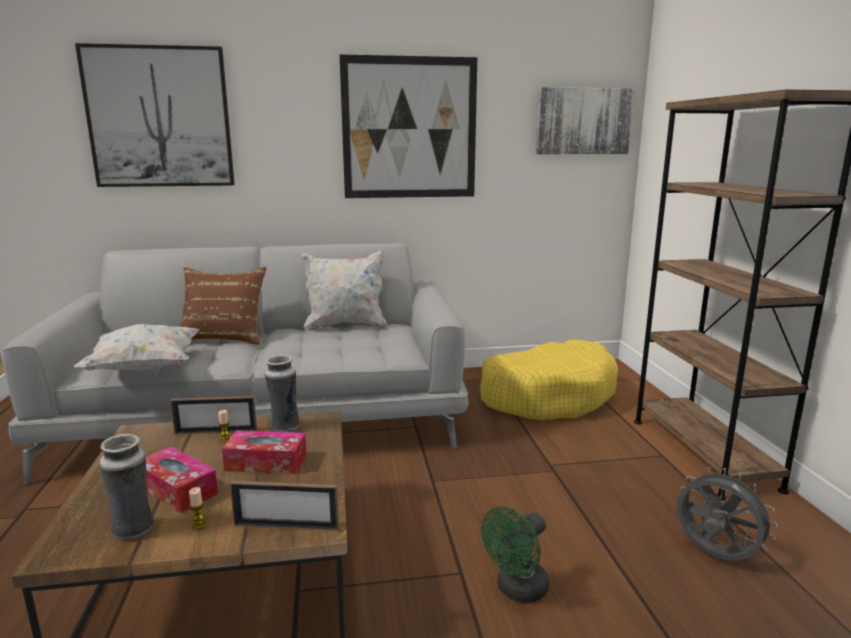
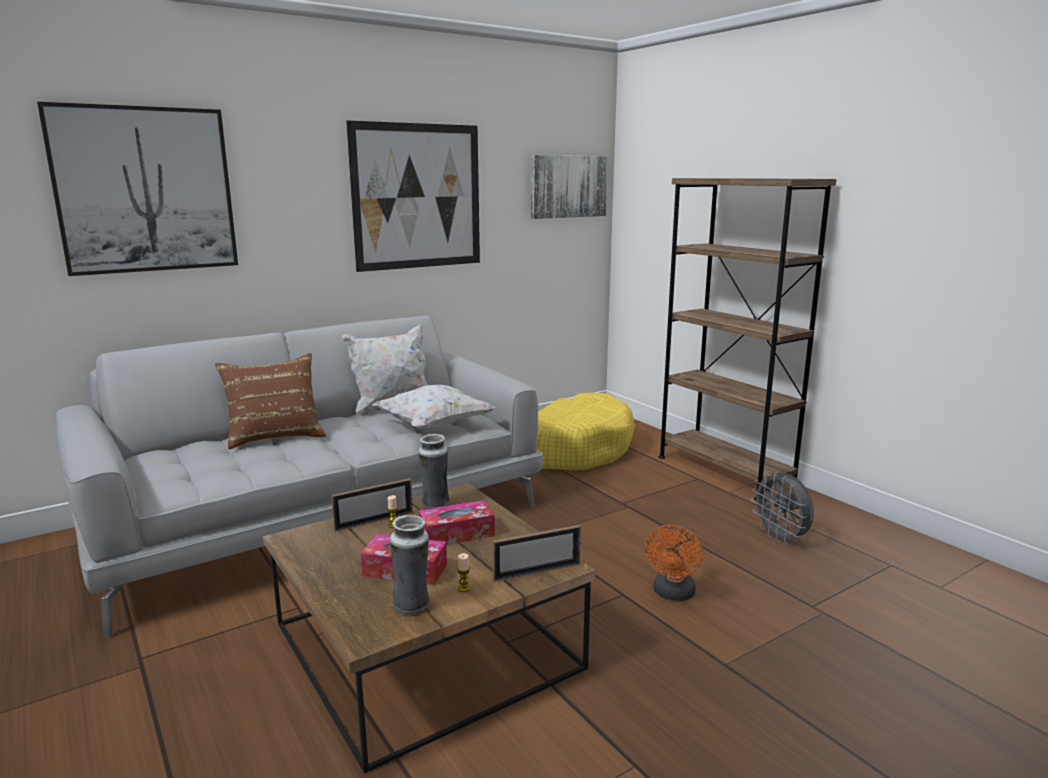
camera: 25 degrees left, 0 degrees up
(144, 368) = (231, 478): white pillow -> white pillow (433, 426)
(517, 590) = (673, 594): green fan -> orange fan
(714, 555) = (780, 538): grey fan -> grey fan turned 135 degrees counterclockwise

